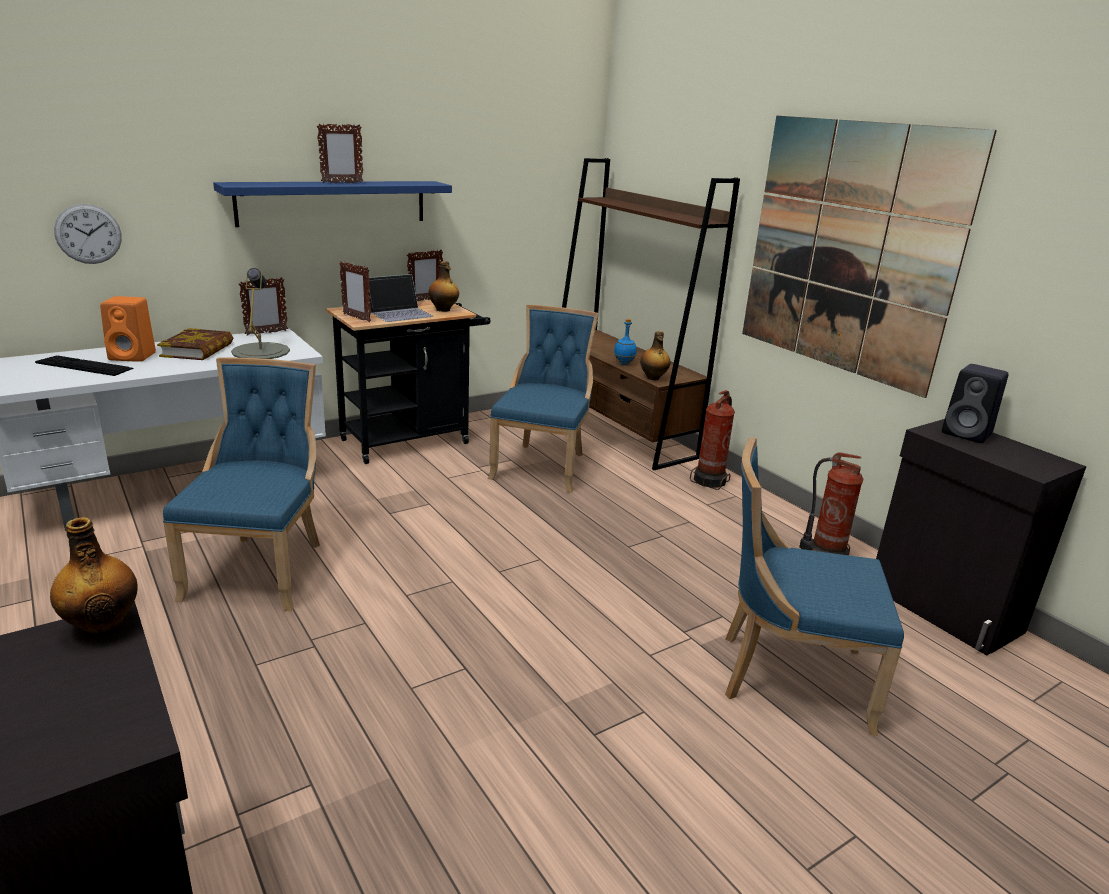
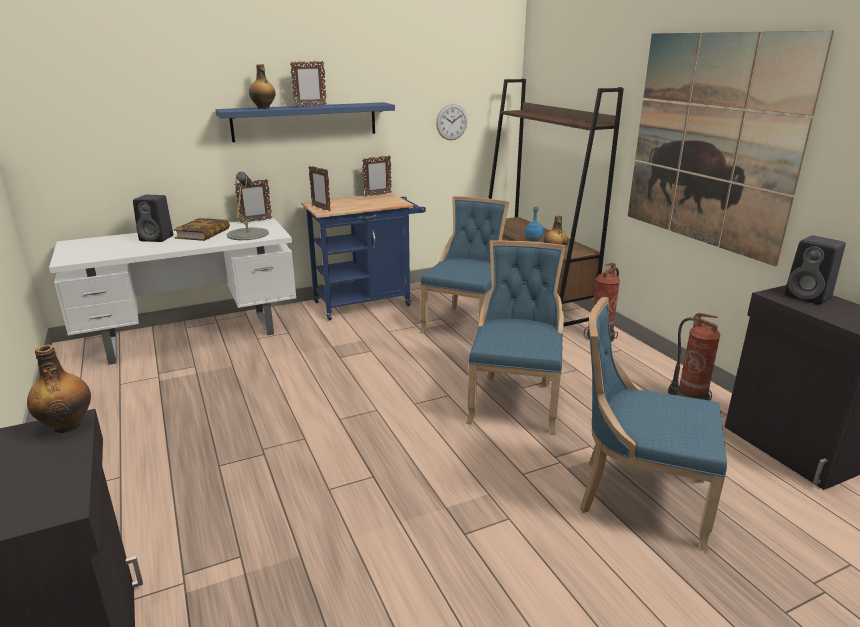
camera: 10 degrees right, 0 degrees up
(84, 365) = (122, 245): keyboard -> none
(88, 234) = (127, 150): wall clock -> wall clock (451, 122)
(134, 356) = (158, 238): orange speaker -> black speaker
(261, 569) = (237, 395): blue chair -> blue chair (515, 401)
(399, 313) = (354, 204): laptop -> none
(412, 440) = (368, 302): black cart -> blue cart
(443, 310) = (389, 201): bottle -> bottle (263, 108)

